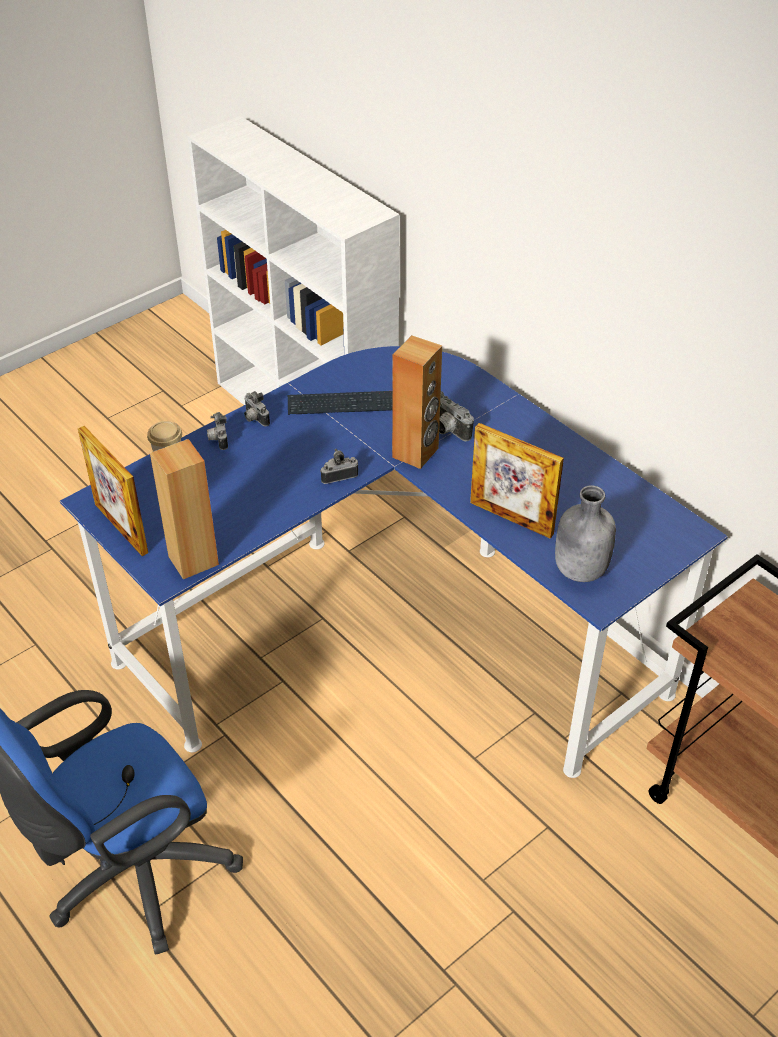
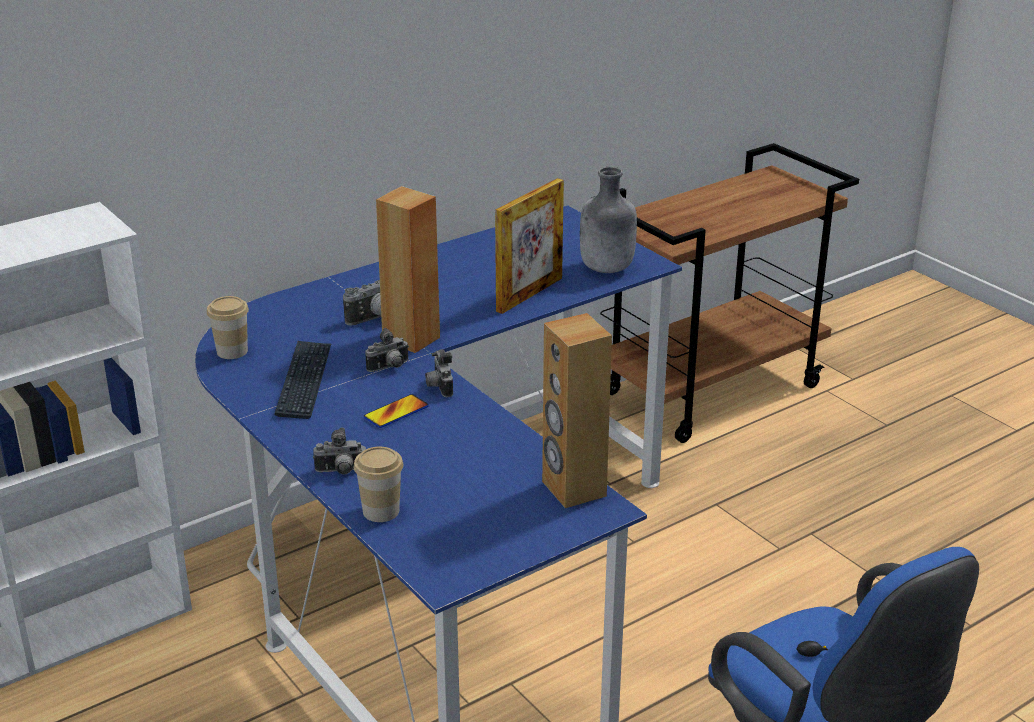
camera: 85 degrees left, 15 degrees down
(121, 528) = (505, 548): picture frame -> none
(254, 419) = (308, 443): camera -> camera (389, 368)
(299, 457) = (396, 412): none -> phone
(382, 363) = (232, 351): none -> cup

